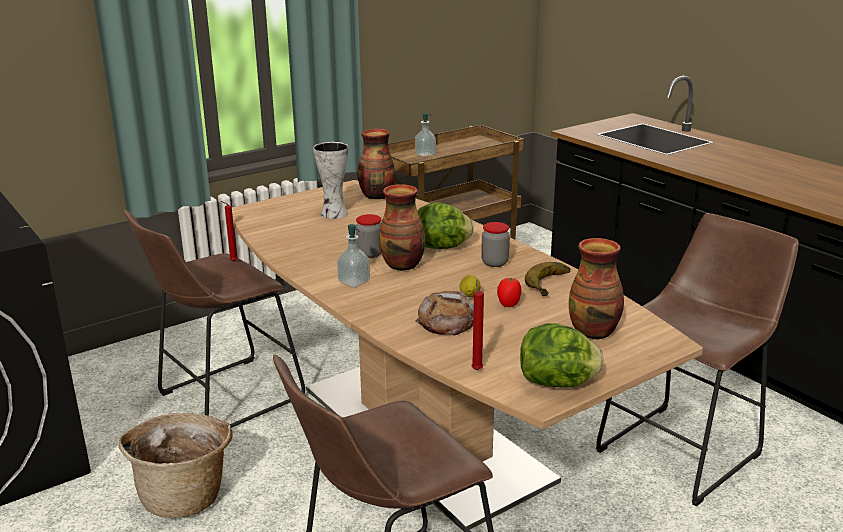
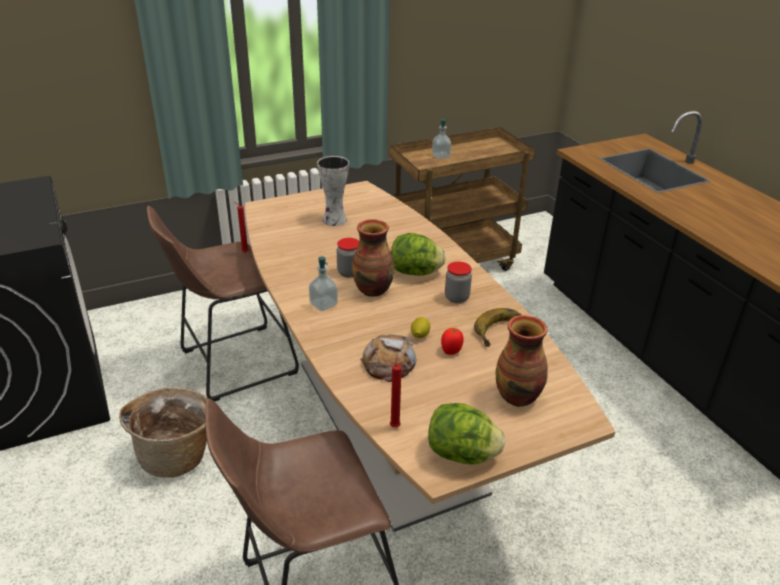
camera: 10 degrees right, 10 degrees up
(377, 196) = (379, 203): vase -> none
(685, 449) = (615, 479): brown stool -> none

